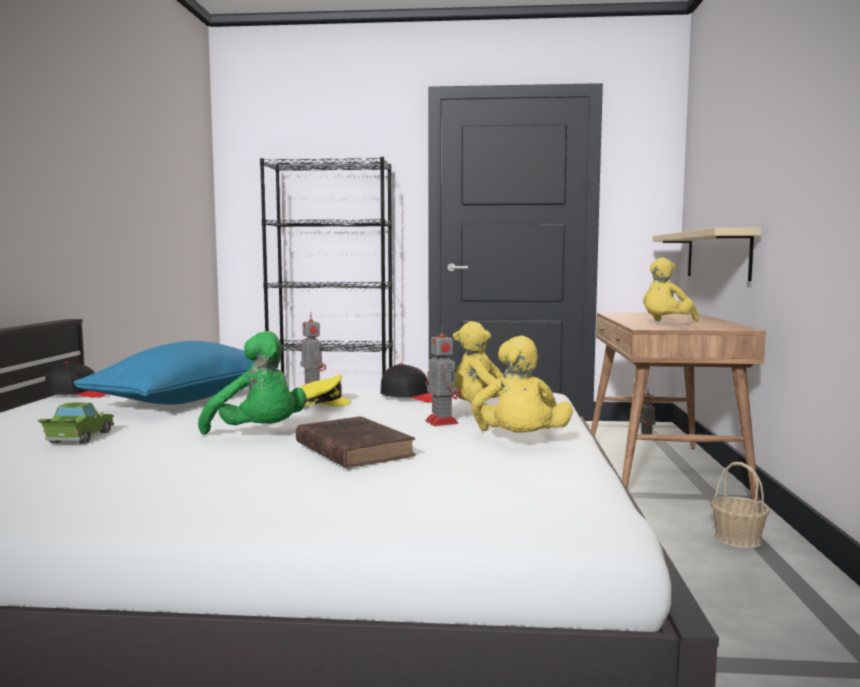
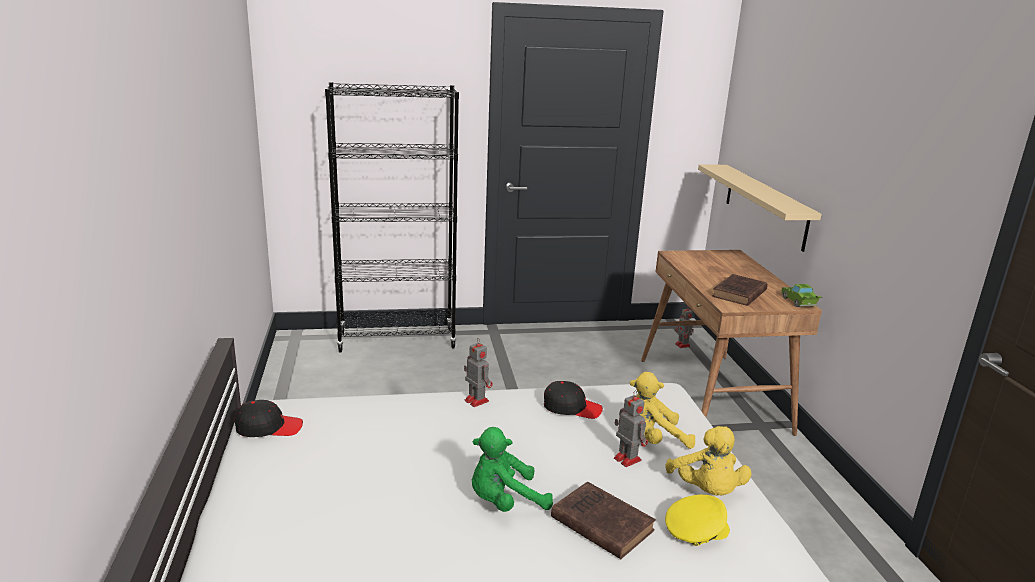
camera: 15 degrees left, 15 degrees up
(78, 438) = (357, 526): green toy car -> green toy car (799, 303)
(185, 400) = (380, 433): blue pillow -> none
(259, 435) = (504, 502): green plush toy -> green plush toy turned 135 degrees clockwise
(317, 404) = (503, 431): yellow cap -> yellow cap (695, 530)
(665, 324) = (738, 294): yellow plush toy -> brown book
(738, 539) = (794, 478): basket -> none

